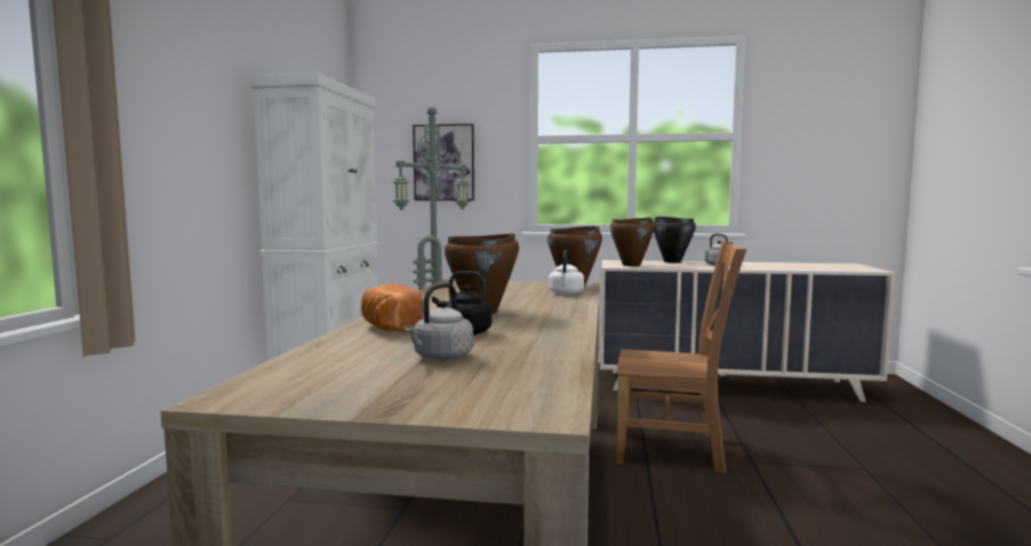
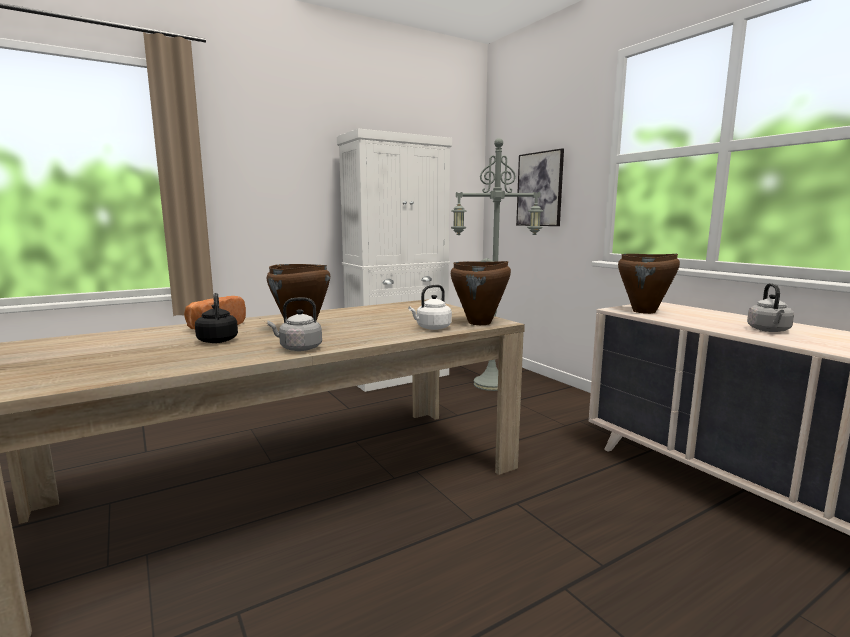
camera: 50 degrees right, 5 degrees up
(441, 357) = (129, 351): grey kettle -> grey kettle (298, 348)
(672, 262) = (727, 315): black cooking pot -> none
(674, 450) = (517, 528): brown chair -> none

